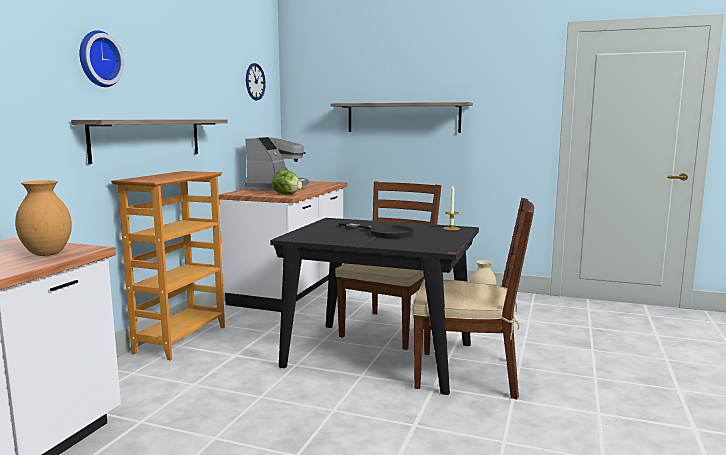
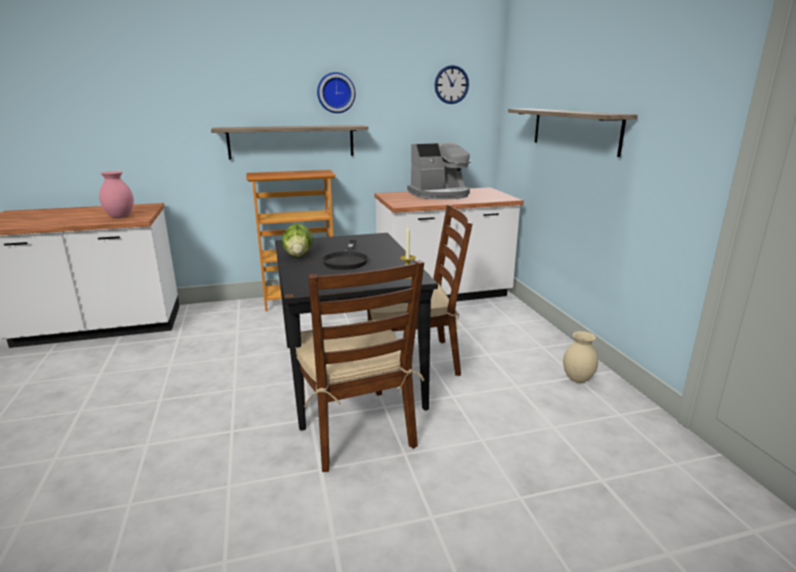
camera: 55 degrees right, 10 degrees up
(46, 254) = (120, 217): brown vase -> pink vase
(97, 59) = (238, 81): wall clock -> wall clock (335, 93)
(286, 194) = (408, 203): lettuce -> lettuce (298, 255)

